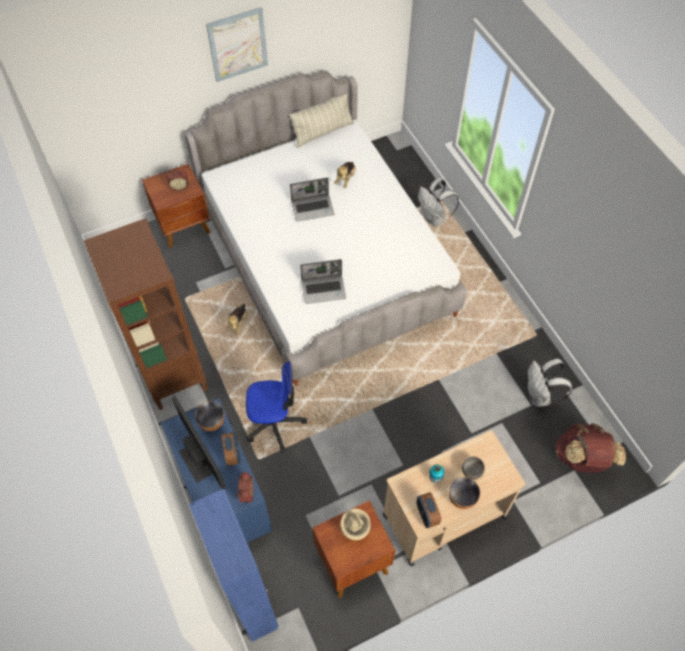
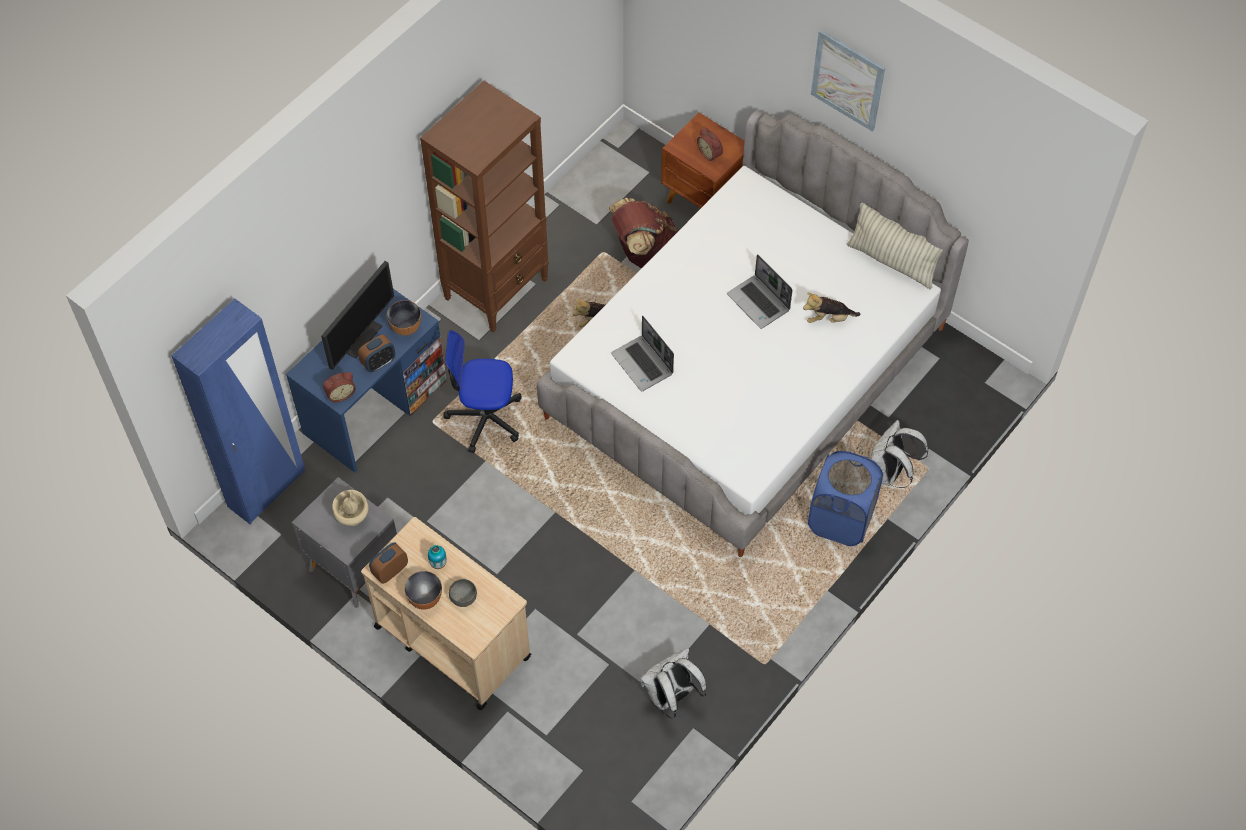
camera: 65 degrees right, 0 degrees up
(274, 423) = (485, 418): office chair -> office chair turned 120 degrees clockwise
(351, 562) = (353, 566): brown nightstand -> grey nightstand
(454, 255) = (841, 520): none -> blue laundry basket
(582, 459) = (603, 775): brown backpack -> brown backpack (645, 253)

